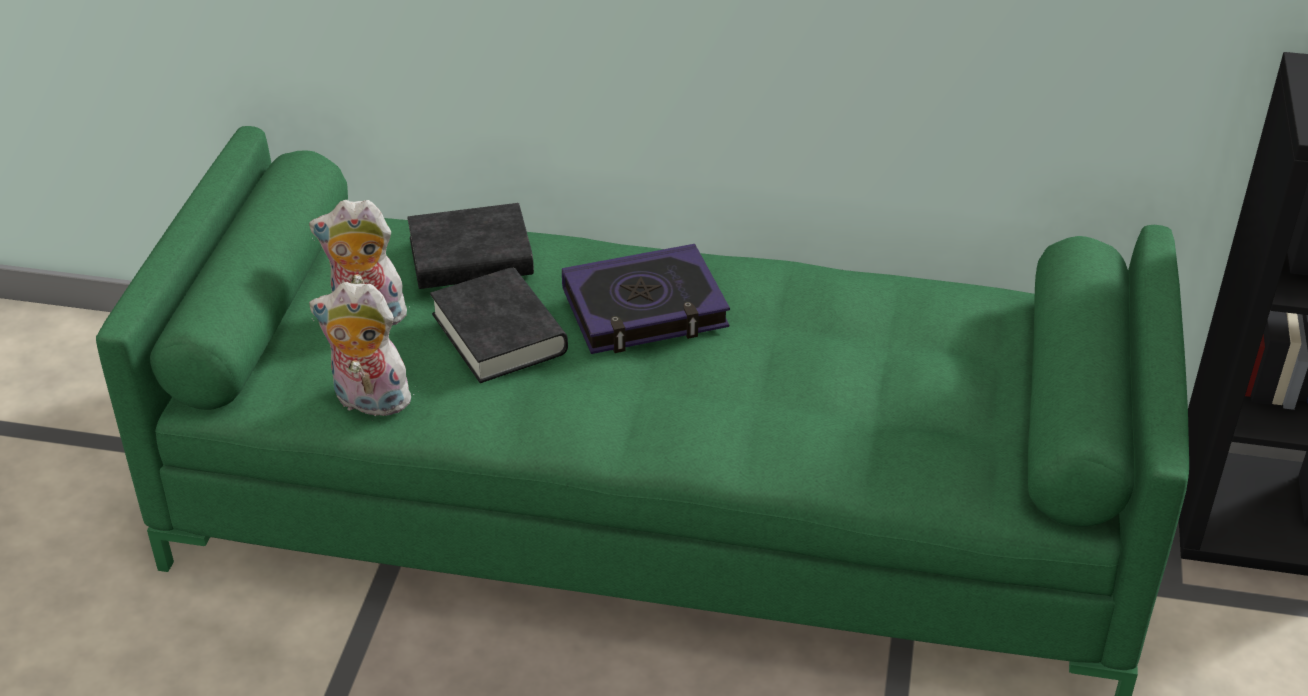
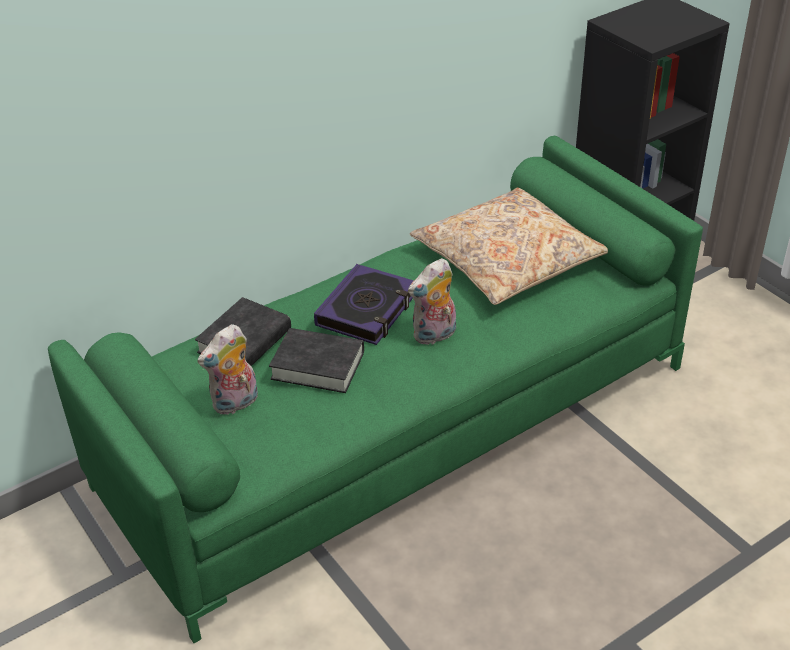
camera: 45 degrees left, 0 degrees up
(368, 402) = (304, 440): plush toy -> plush toy (434, 336)
(912, 363) = (507, 260): none -> beige pillow

